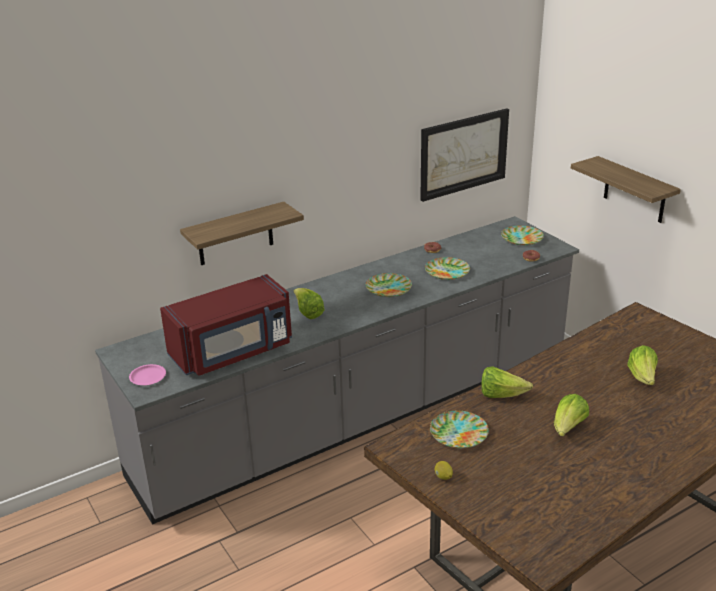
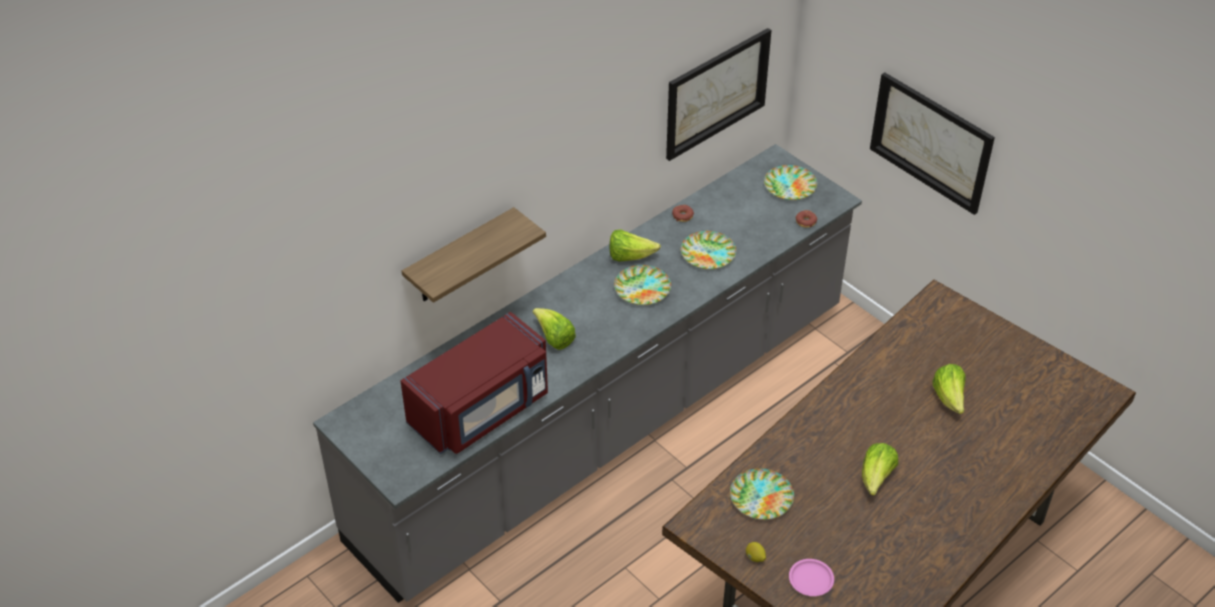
camera: 10 degrees left, 15 degrees up
(148, 377) = (394, 459): pink plate -> pink plate (811, 580)
(501, 395) = (798, 439): lettuce -> lettuce (630, 256)
(634, 190) = (931, 142): shelf -> picture

